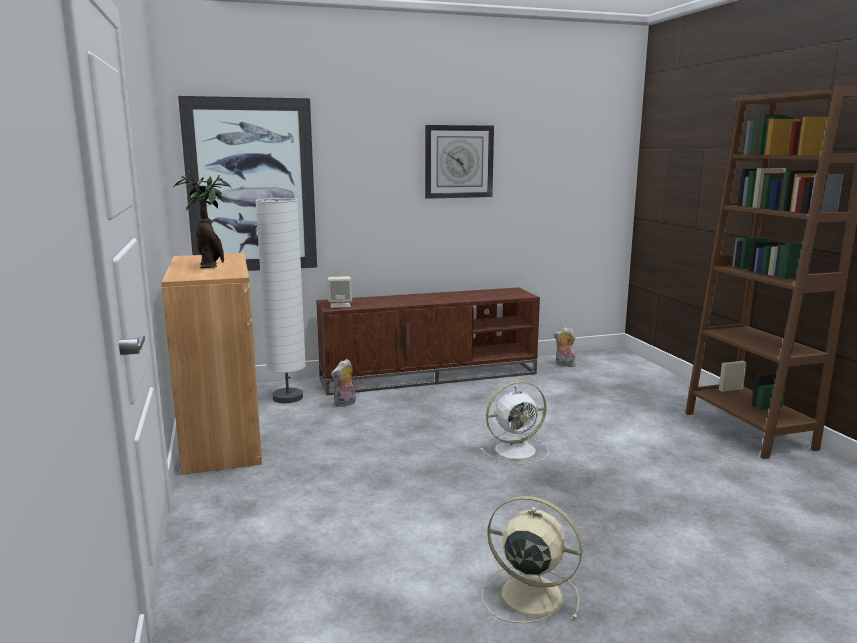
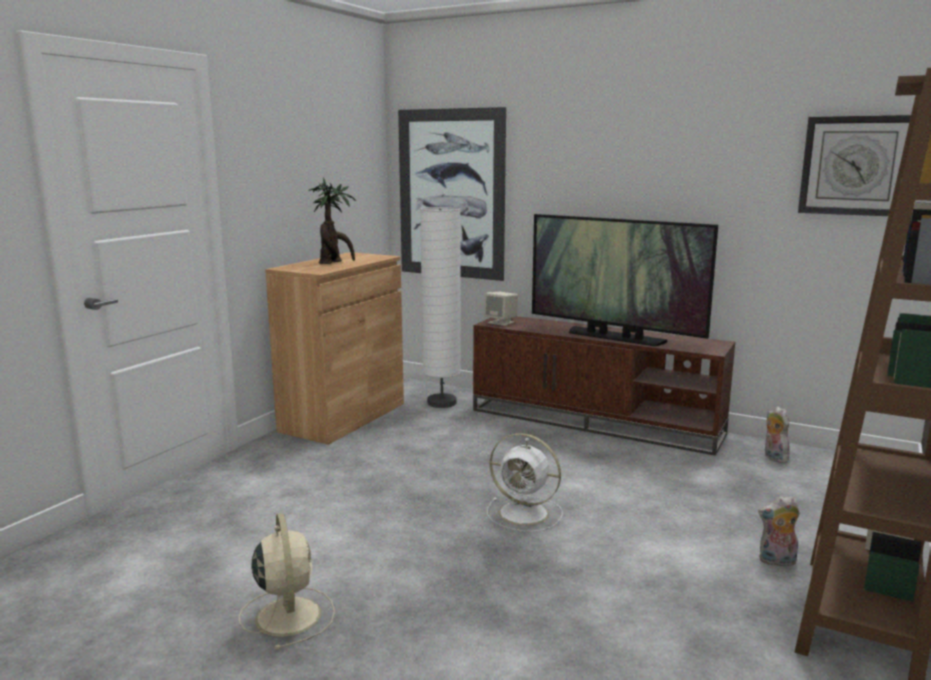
camera: 45 degrees right, 0 degrees up
(345, 404) = (472, 422): plush toy -> plush toy (777, 562)
(448, 299) = (614, 337): none -> television
(458, 161) = (665, 176): wall clock -> wall clock (855, 166)

